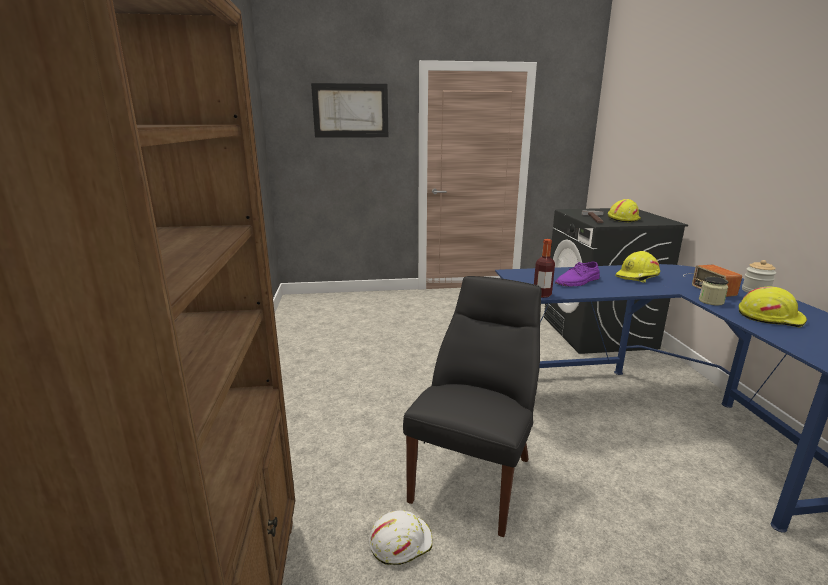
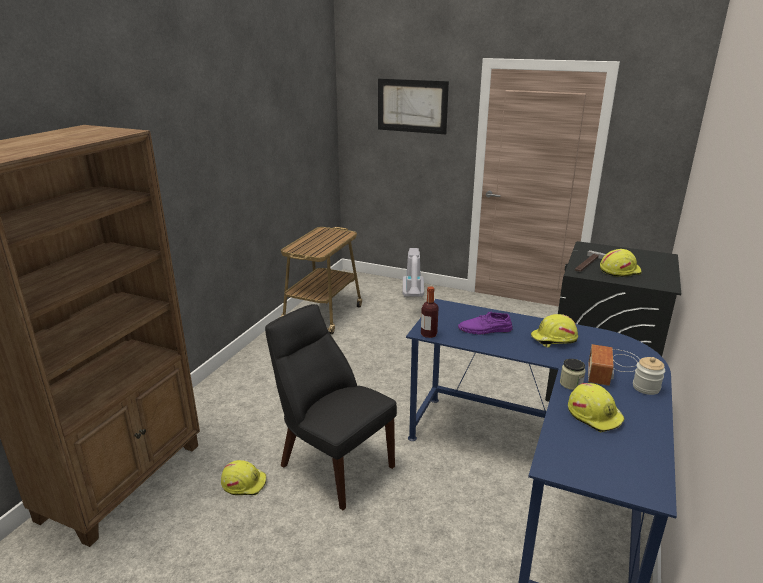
camera: 30 degrees right, 5 degrees up
(304, 335) = (323, 313): none -> cart
(378, 303) = (413, 297): none -> vacuum cleaner
(400, 542) = (244, 483): white hard hat -> yellow hard hat
(475, 475) = (333, 464): black chair -> black chair turned 105 degrees counterclockwise

